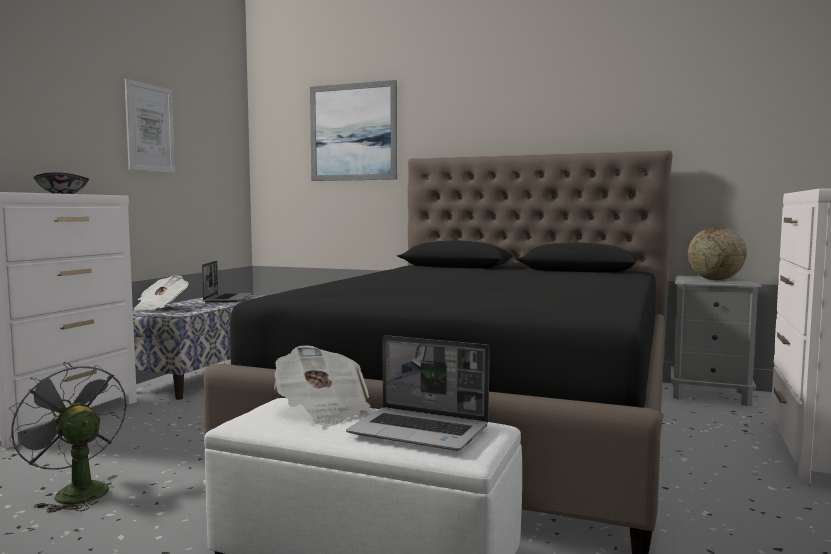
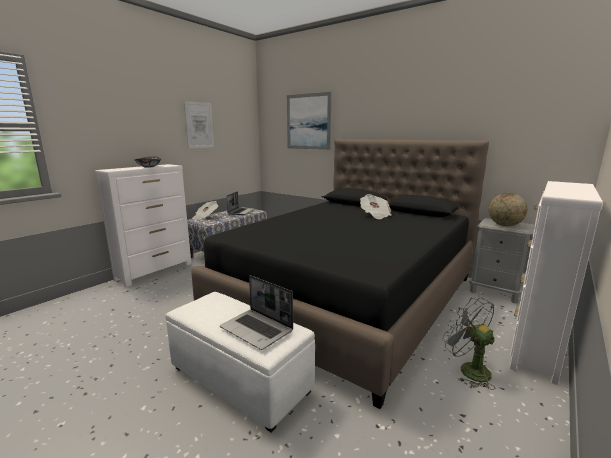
camera: 15 degrees right, 10 degrees up
(74, 492) = (140, 317): grey fan -> grey fan (468, 369)
(322, 410) = (224, 306): newspaper -> newspaper (375, 215)

